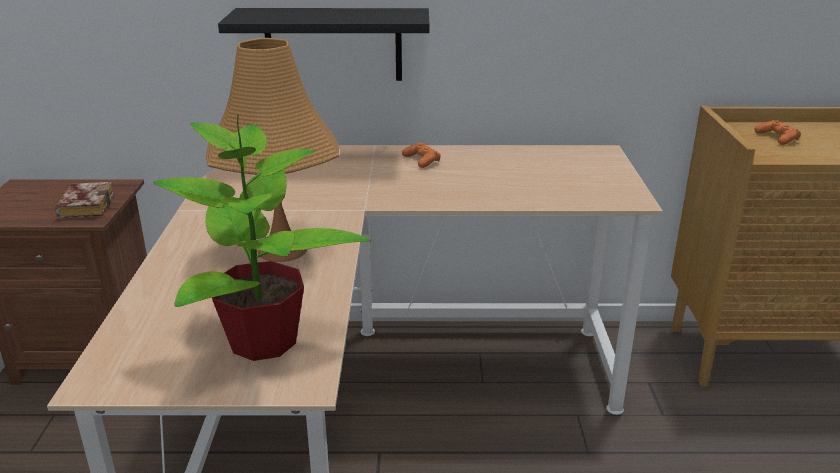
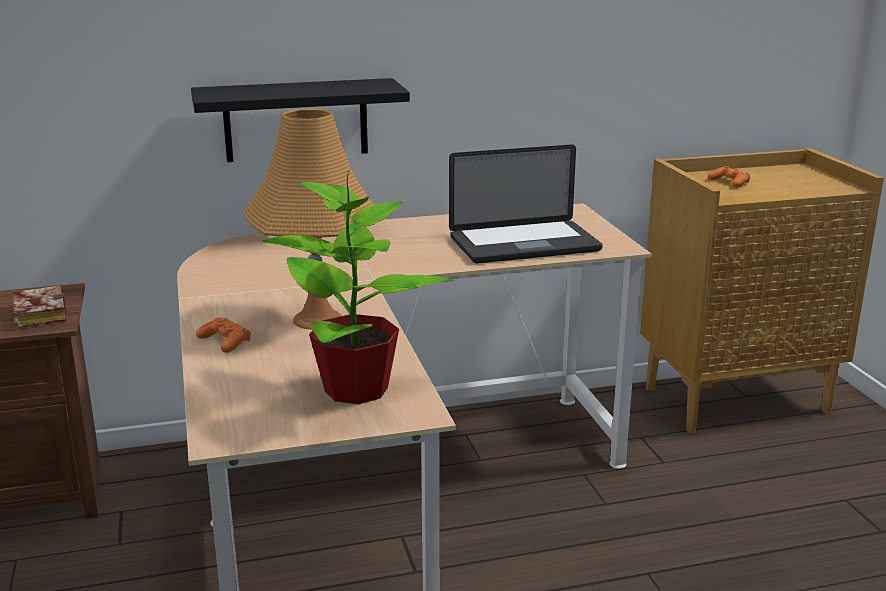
camera: 15 degrees left, 5 degrees down
(421, 160) = (401, 232): orange game controller -> orange game controller (225, 341)
(533, 186) = (524, 244): none -> laptop

